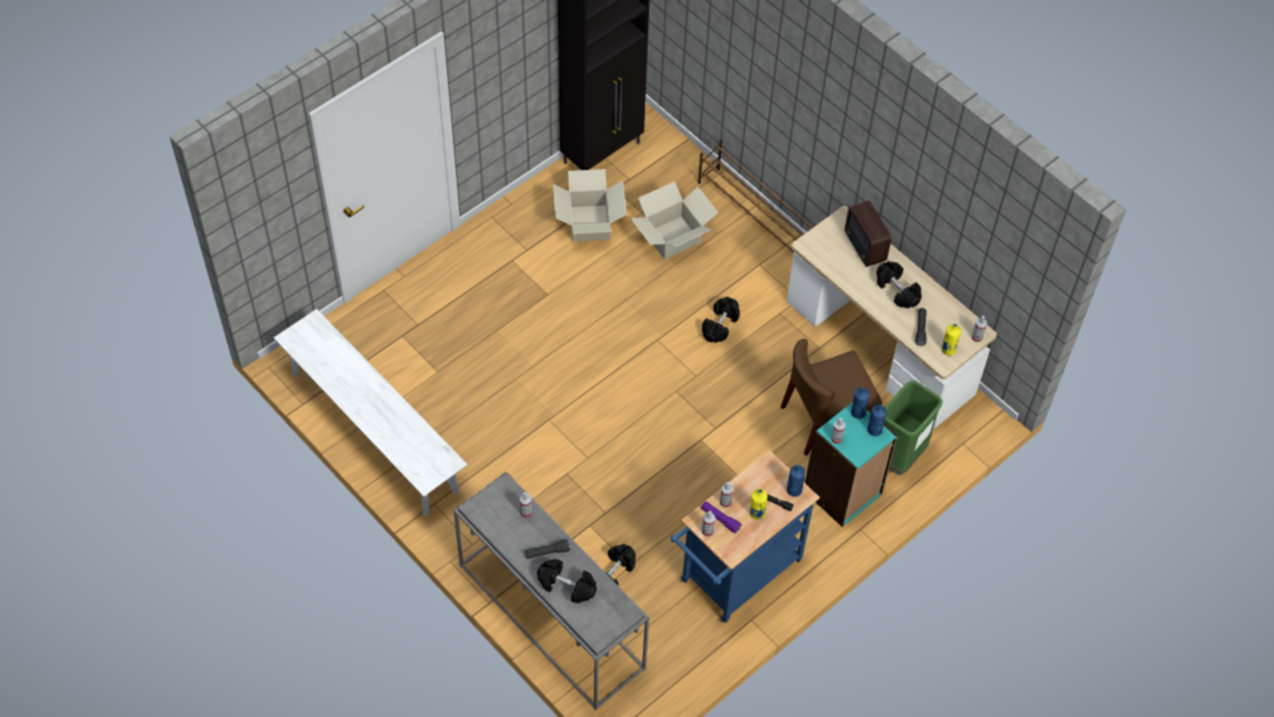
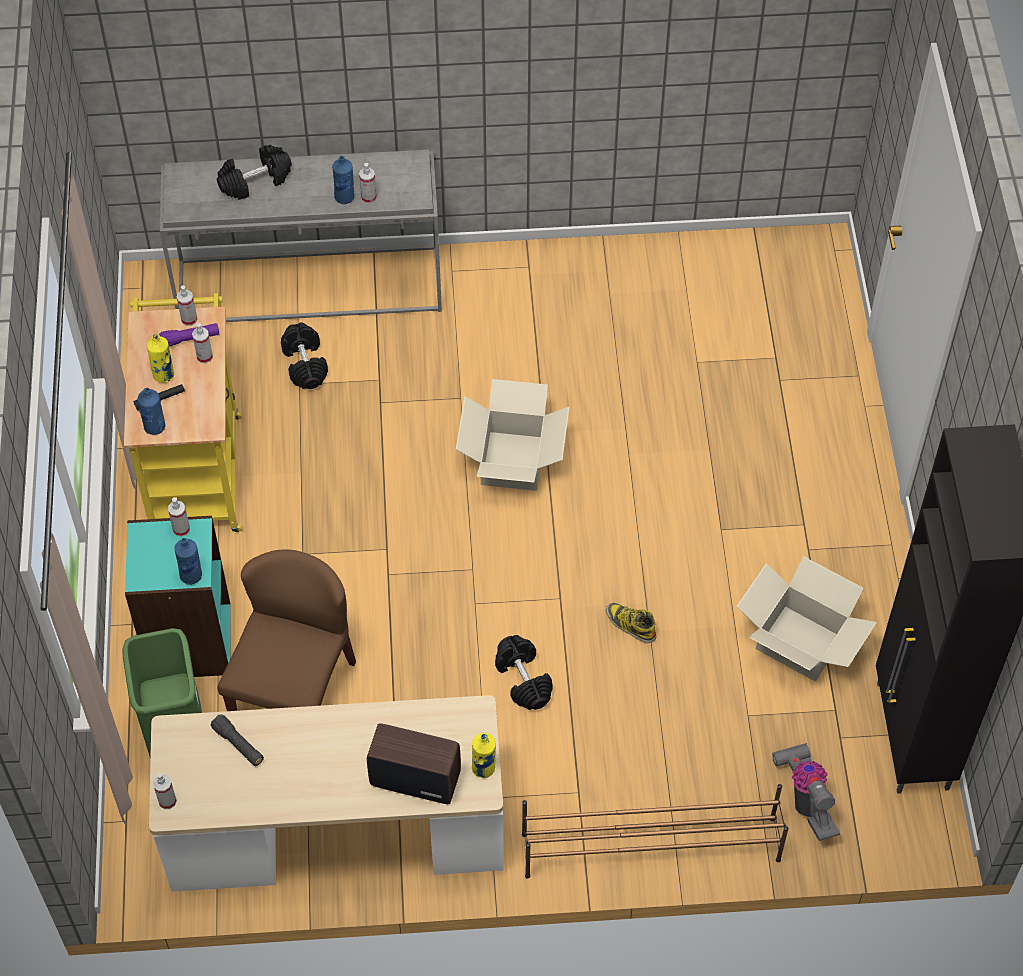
camera: 130 degrees right, 0 degrees up
(373, 431) = (665, 266): white bench -> none
(547, 552) = (307, 188): black flashlight -> none
(644, 299) = (630, 625): none -> boot
(672, 237) = (703, 722): cardboard box -> cardboard box (513, 461)
(675, 175) = (806, 798): none -> vacuum cleaner
(735, 576) = (196, 467): blue cart -> yellow cart
(874, 430) = (154, 576): blue bottle -> blue bottle (345, 197)
(897, 291) = (317, 763): black dumbbell -> none
(948, 349) = (182, 752): yellow bottle -> yellow bottle (484, 768)

